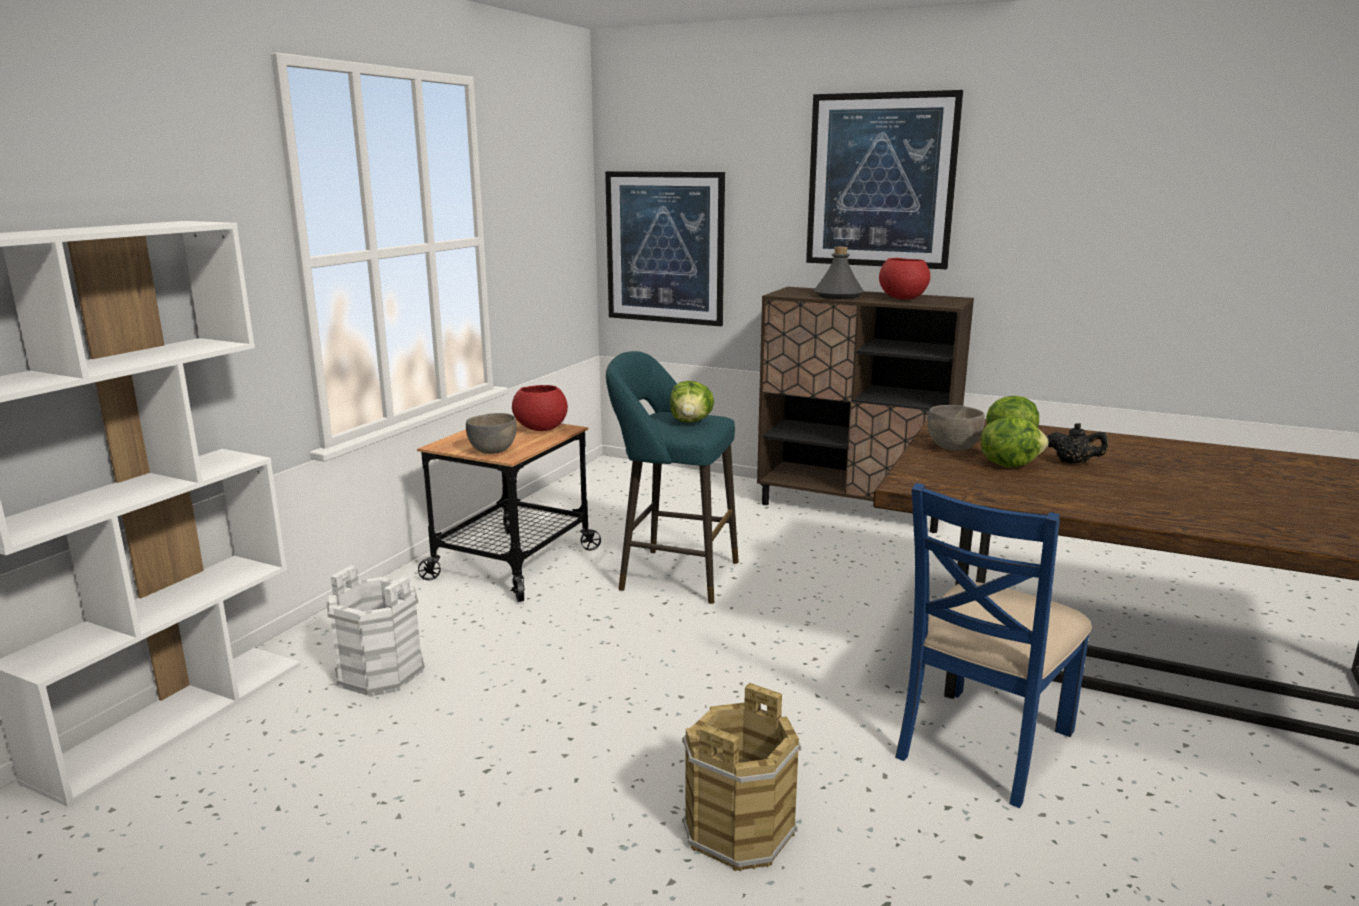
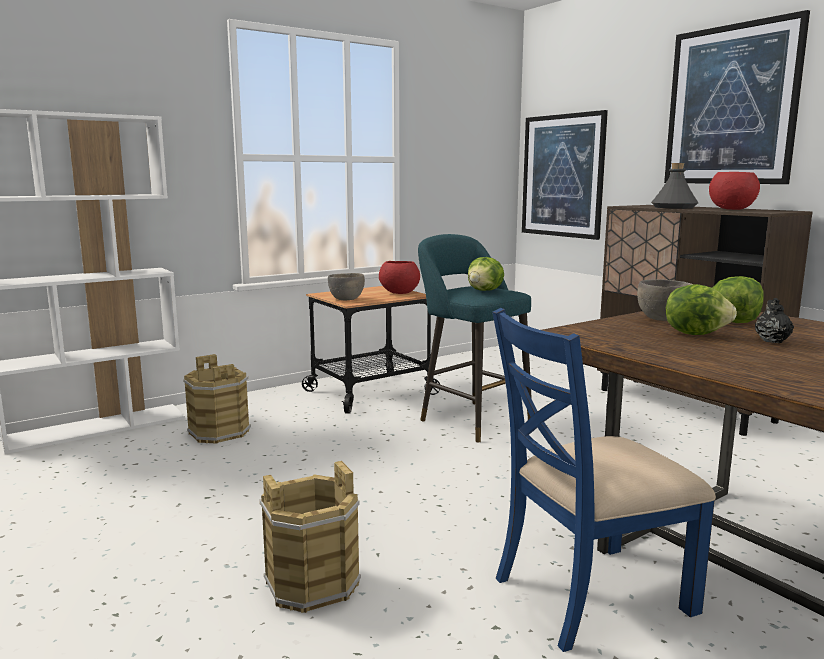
camera: 30 degrees right, 5 degrees down
(381, 673) = (219, 432): white bucket -> brown bucket
(1074, 463) = (771, 341): black teapot -> black teapot turned 135 degrees counterclockwise

